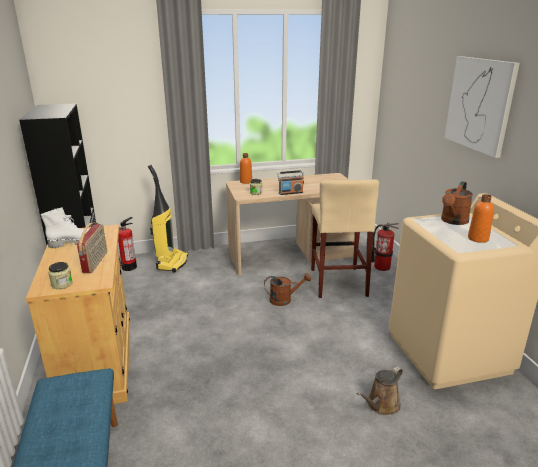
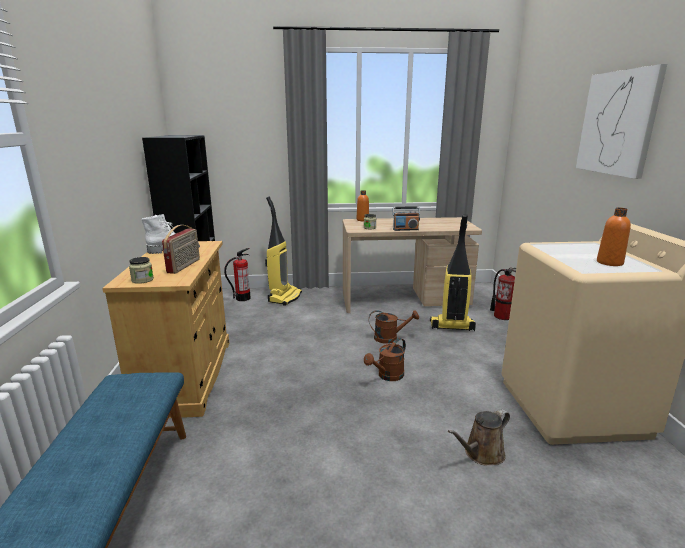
camera: 10 degrees right, 5 degrees down
(338, 282) = (451, 326): beige stool -> vacuum cleaner
(453, 221) = (580, 248): brown watering can -> brown watering can (387, 376)

